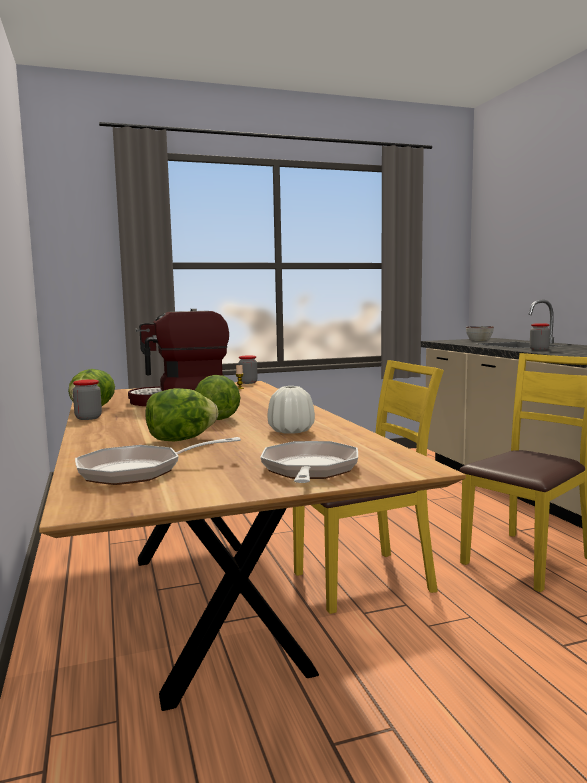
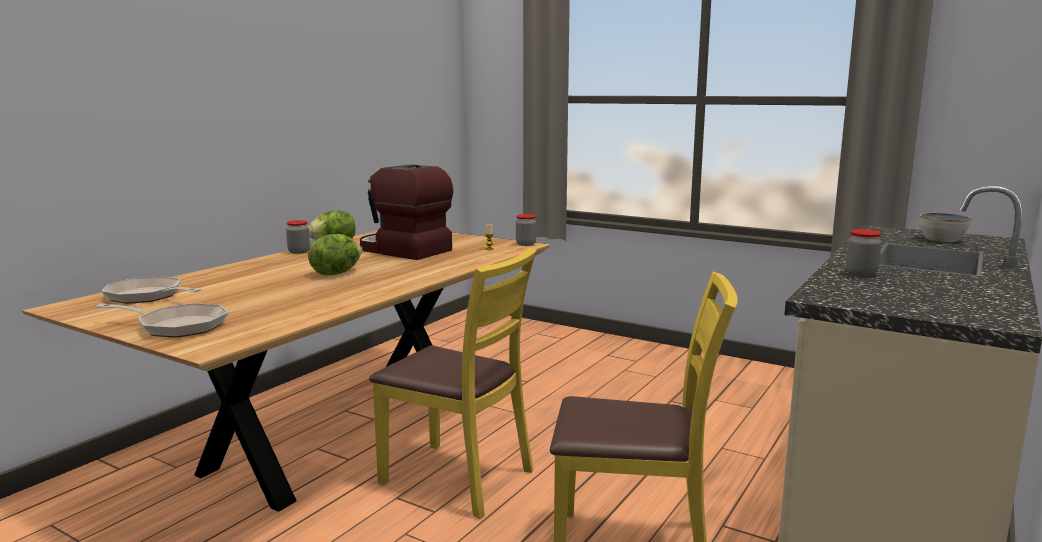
camera: 50 degrees right, 5 degrees up
(181, 440) = (247, 283): lettuce -> none
(291, 431) = (309, 298): white vase -> none
(309, 470) = (177, 326): frying pan -> frying pan turned 45 degrees clockwise

